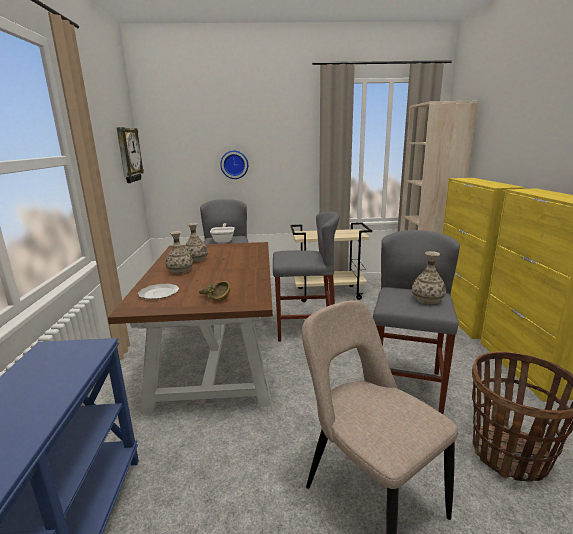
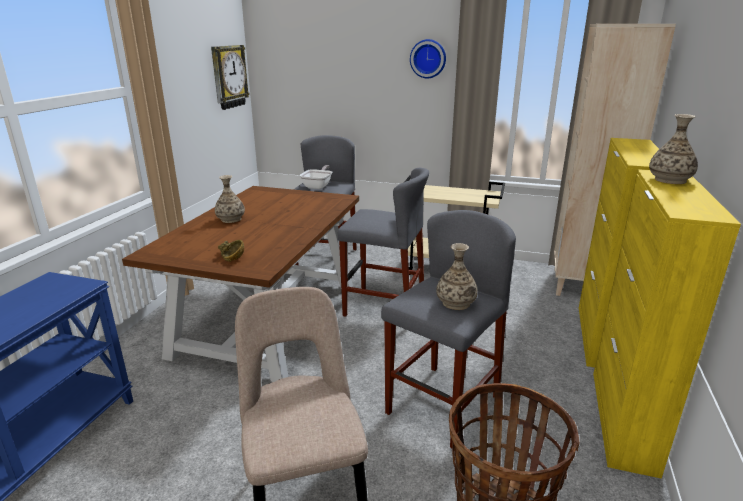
camera: 20 degrees right, 5 degrees up
(159, 293) = (187, 241): plate -> none
(196, 260) = (260, 208): vase -> vase (669, 180)
(234, 164) = (352, 93): wall clock -> wall clock (428, 58)

